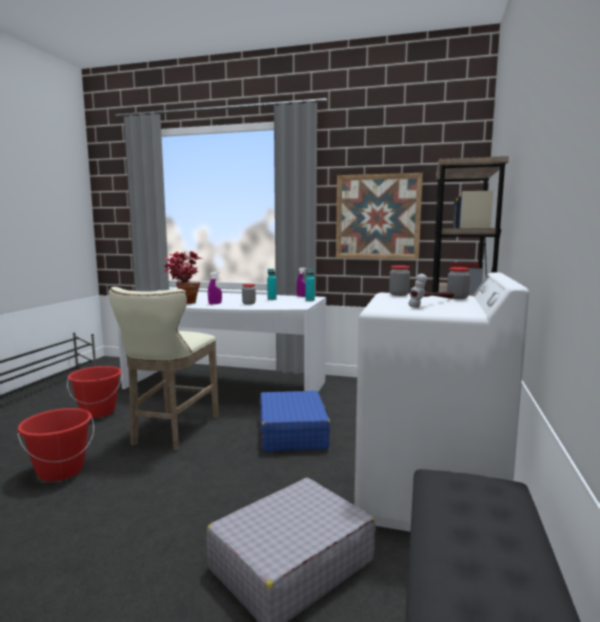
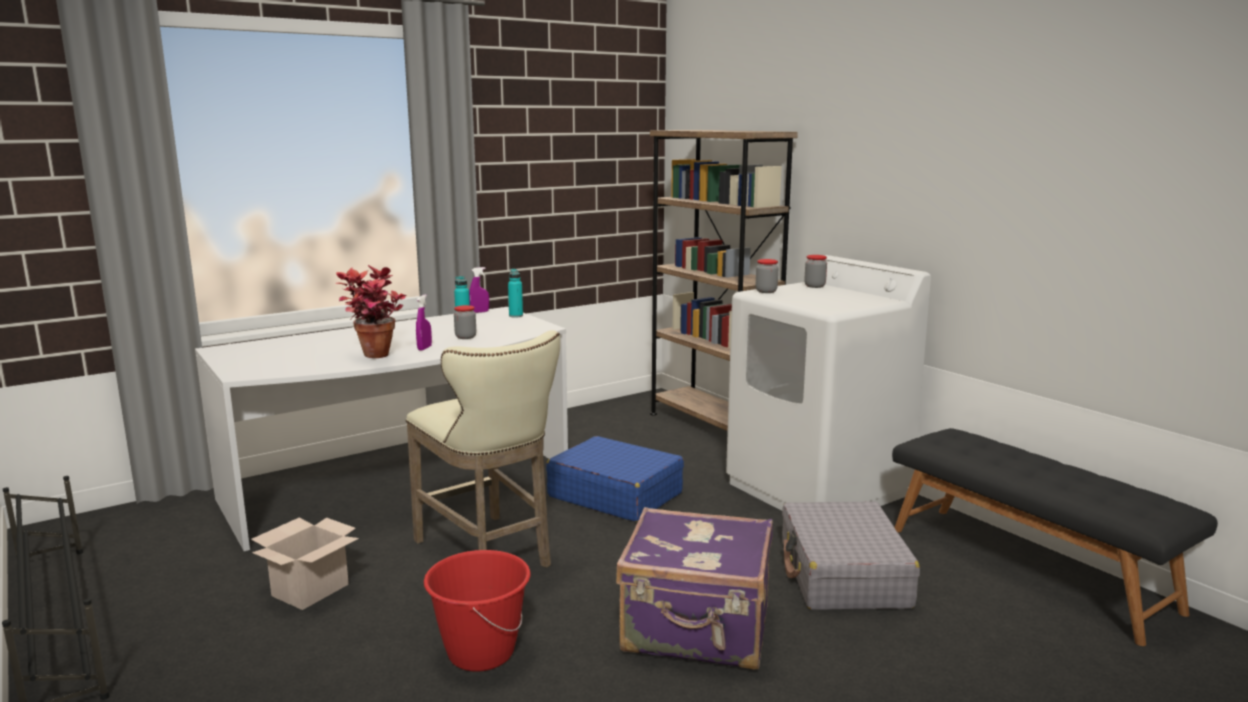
camera: 50 degrees left, 5 degrees up
(98, 412) = (311, 589): red bucket -> cardboard box
(135, 529) = (697, 630): none -> purple suitcase
(377, 217) = (549, 181): picture -> none
(432, 304) = (833, 297): hammer -> none

